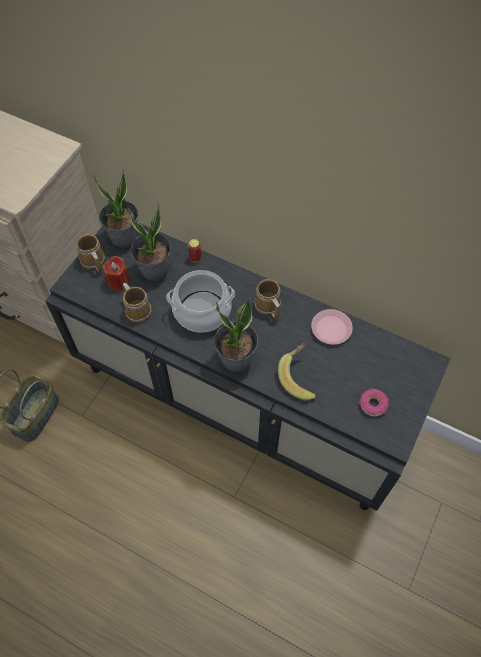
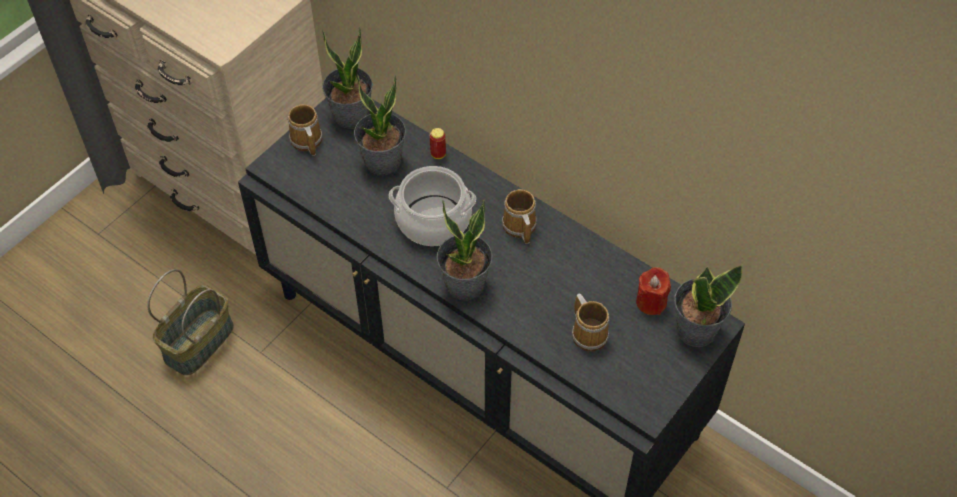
camera: 10 degrees right, 5 degrees down
(119, 282) = (334, 170): red candle -> red candle (651, 302)
(138, 310) = (352, 208): mug -> mug (589, 333)
(300, 377) = (542, 318): banana -> none
(331, 329) = (596, 265): pink plate -> none
(373, 404) = (628, 364): donut -> none
(416, 368) = (695, 329): none -> potted plant

